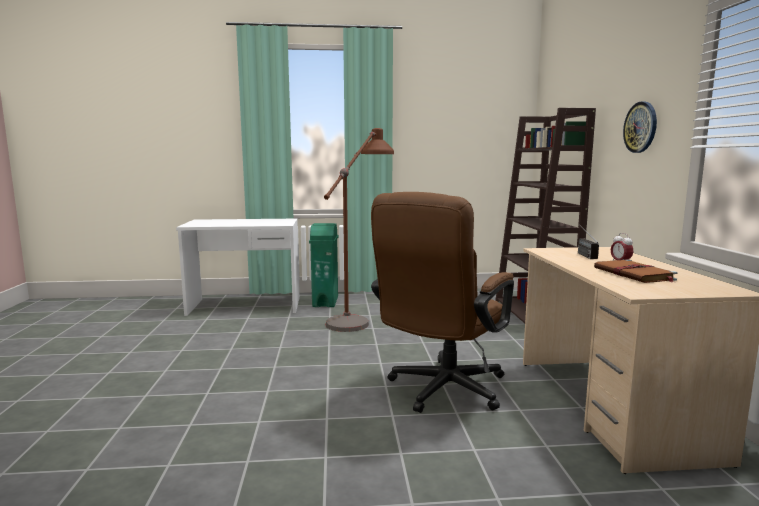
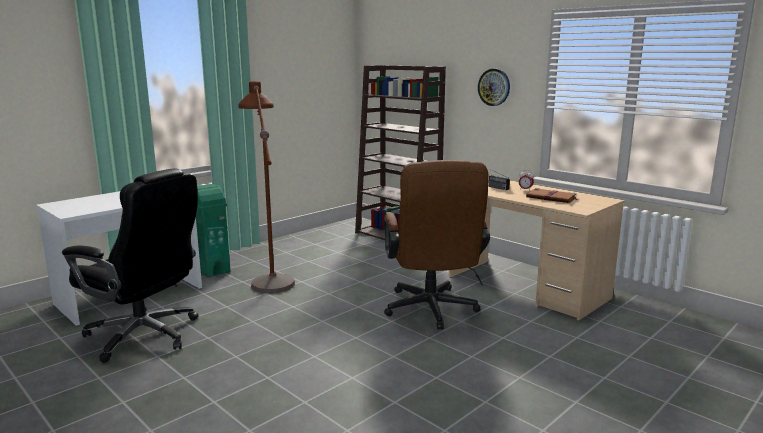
camera: 40 degrees left, 5 degrees up
(202, 334) = (144, 335): none -> black office chair

